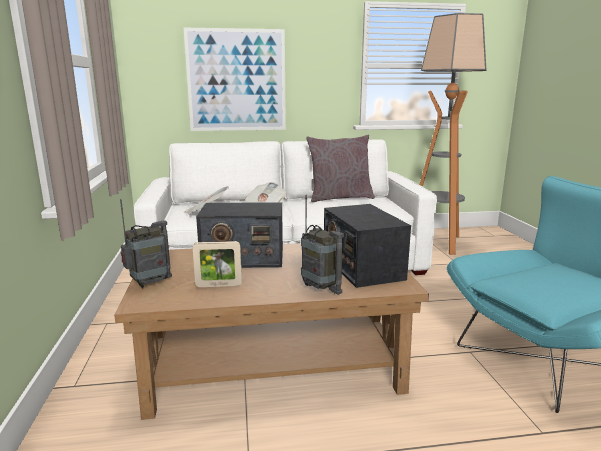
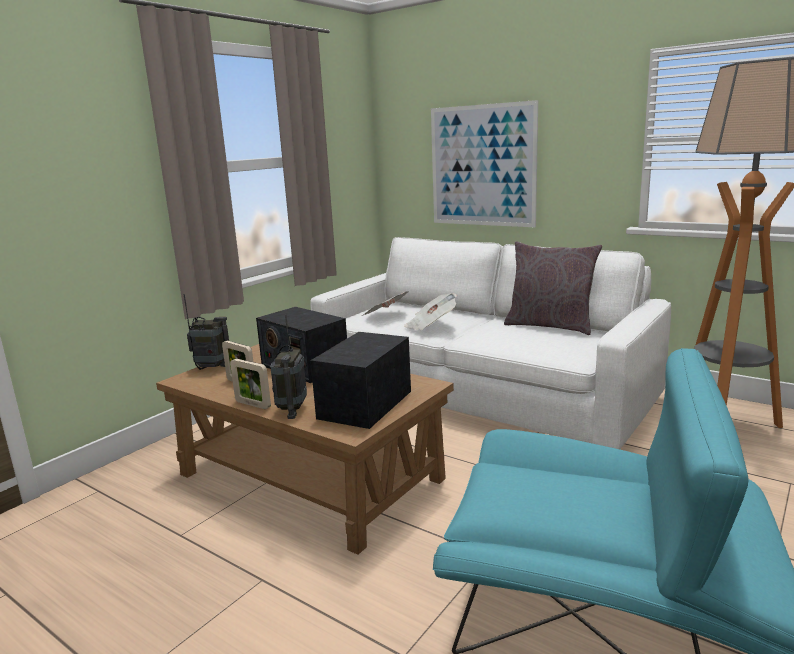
camera: 45 degrees right, 0 degrees up
(277, 296) = (253, 404): none -> picture frame

